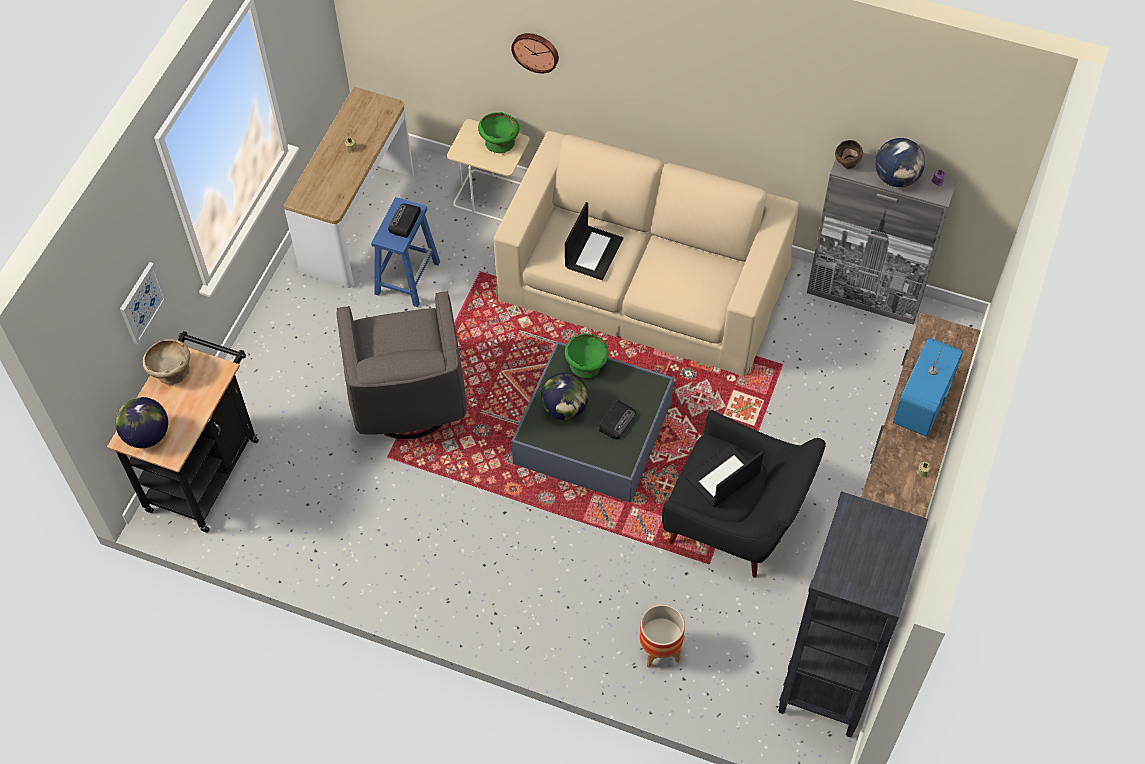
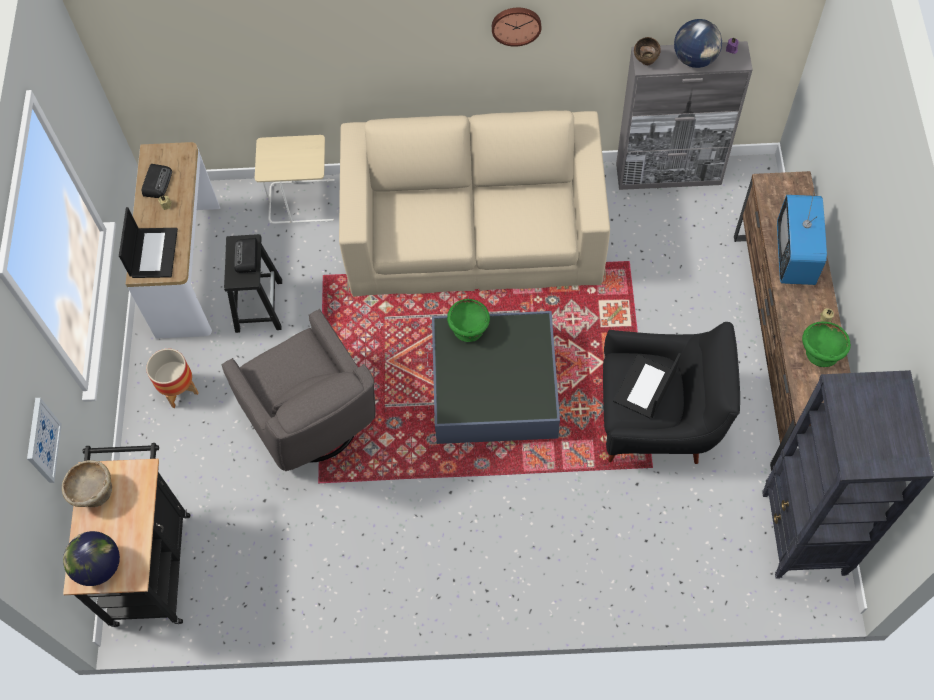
camera: 20 degrees left, 5 degrees up
(407, 277) = (258, 305): blue stool -> black stool
(499, 142) = (298, 150): green bowl -> green bowl (820, 352)
(536, 51) = (314, 51): wall clock -> wall clock (516, 24)
(564, 408) = (468, 376): globe -> none
(593, 252) = (431, 222): laptop -> laptop (153, 252)
(617, 421) = (521, 370): radio -> radio (157, 182)
(660, 649) = (647, 564): planter -> planter (179, 390)

